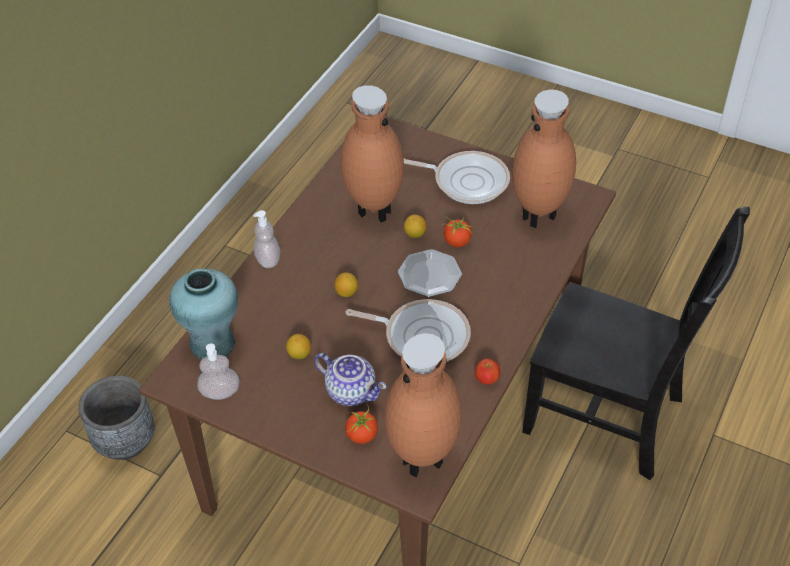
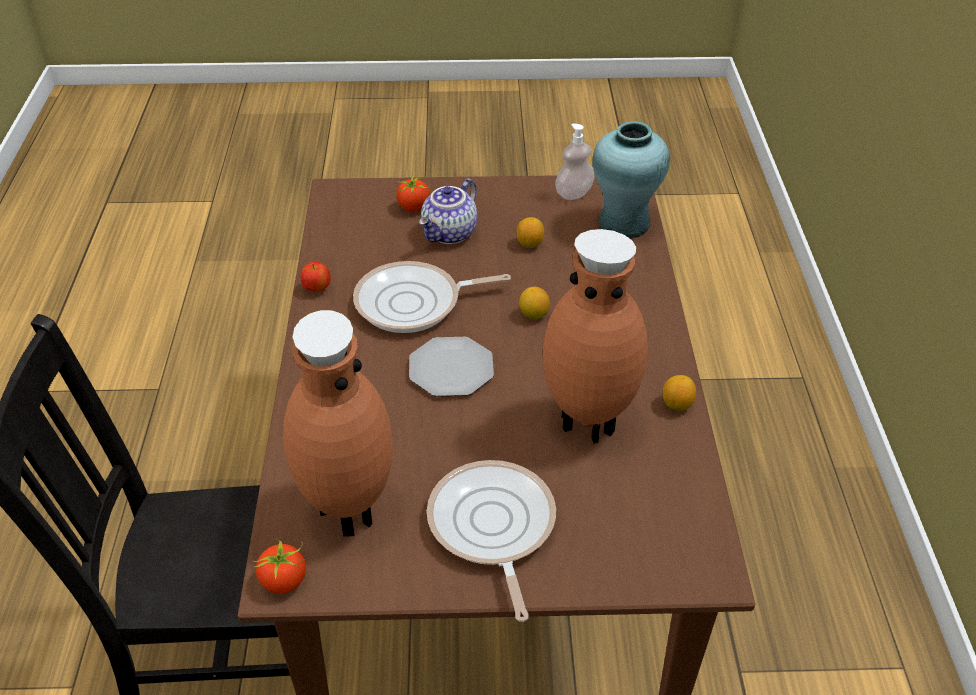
camera: 150 degrees right, 5 degrees down
(125, 441) = (739, 391): grey planter -> none
(268, 260) = (656, 315): soap dispenser -> none
(352, 391) = (450, 234): teapot -> teapot turned 60 degrees counterclockwise
(415, 234) = (507, 413): lemon -> lemon (677, 404)
(424, 460) = (342, 210): brown vase -> none
(456, 242) = (445, 424): tomato -> tomato (284, 581)
(467, 181) = (492, 527): frying pan -> frying pan turned 90 degrees clockwise

